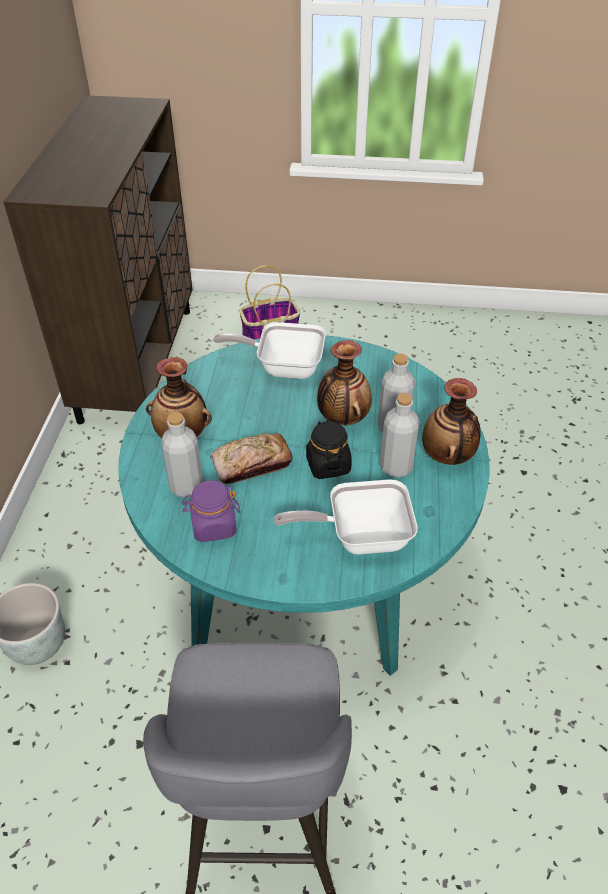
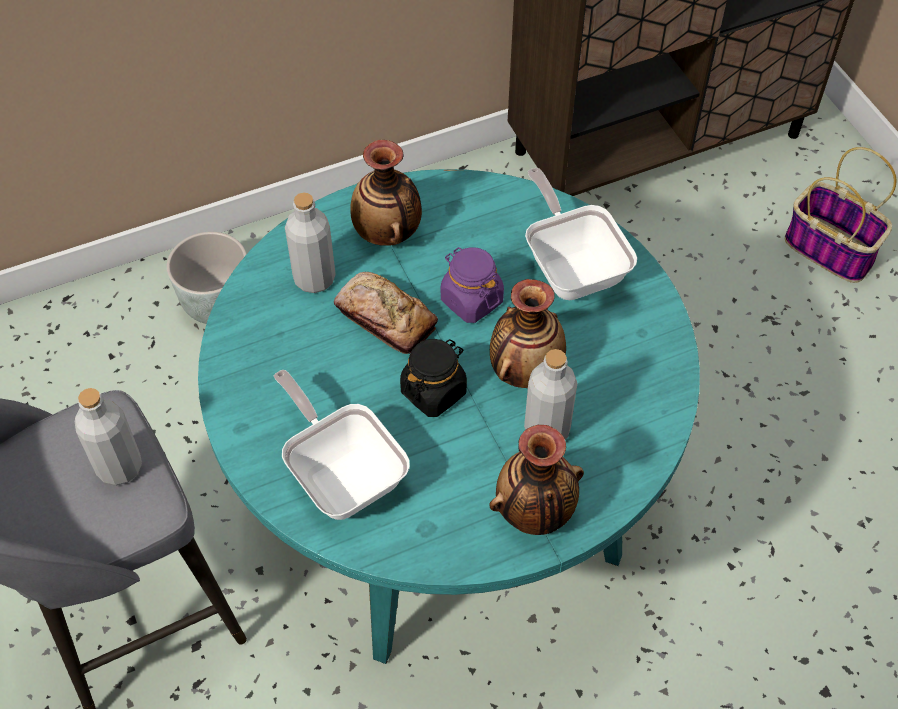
camera: 60 degrees right, 10 degrees up
(213, 526) = (274, 331): purple jar -> purple jar (471, 300)
(396, 467) = (477, 463): grey bottle -> grey bottle (119, 467)

